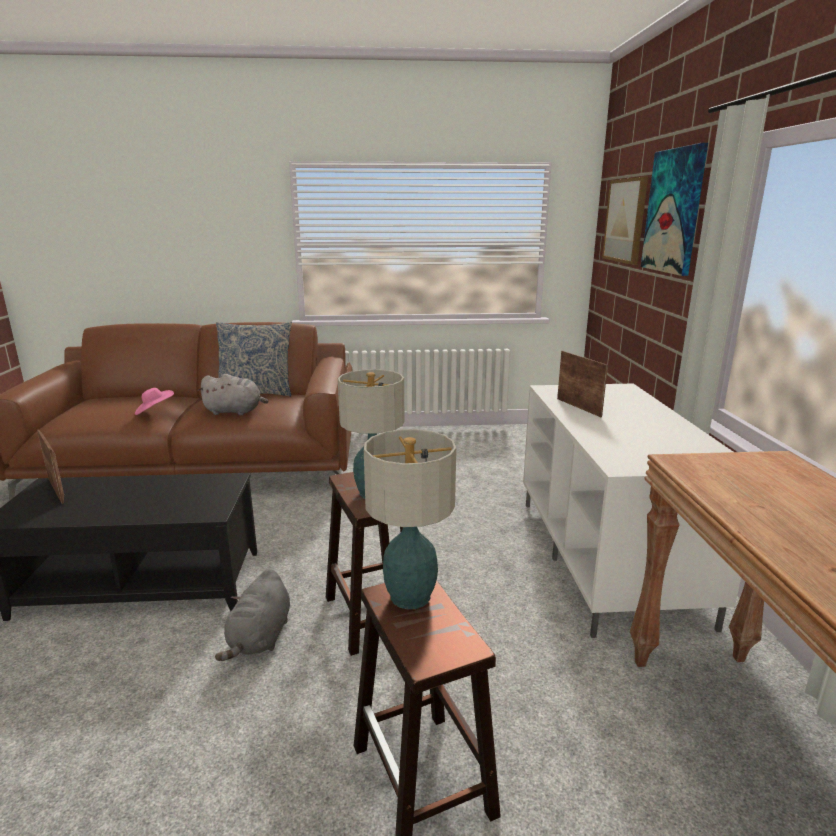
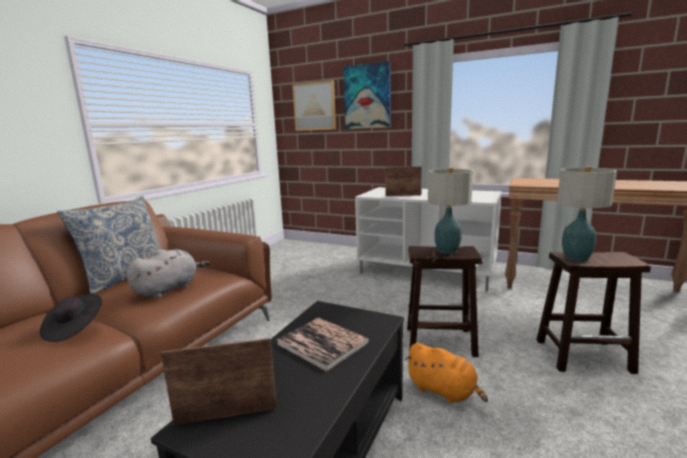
camera: 60 degrees left, 5 degrees down
(154, 411) = (74, 328): pink hat -> black hat
(159, 495) = (322, 343): none -> book
(260, 638) = (443, 391): grey plush toy -> orange plush toy

